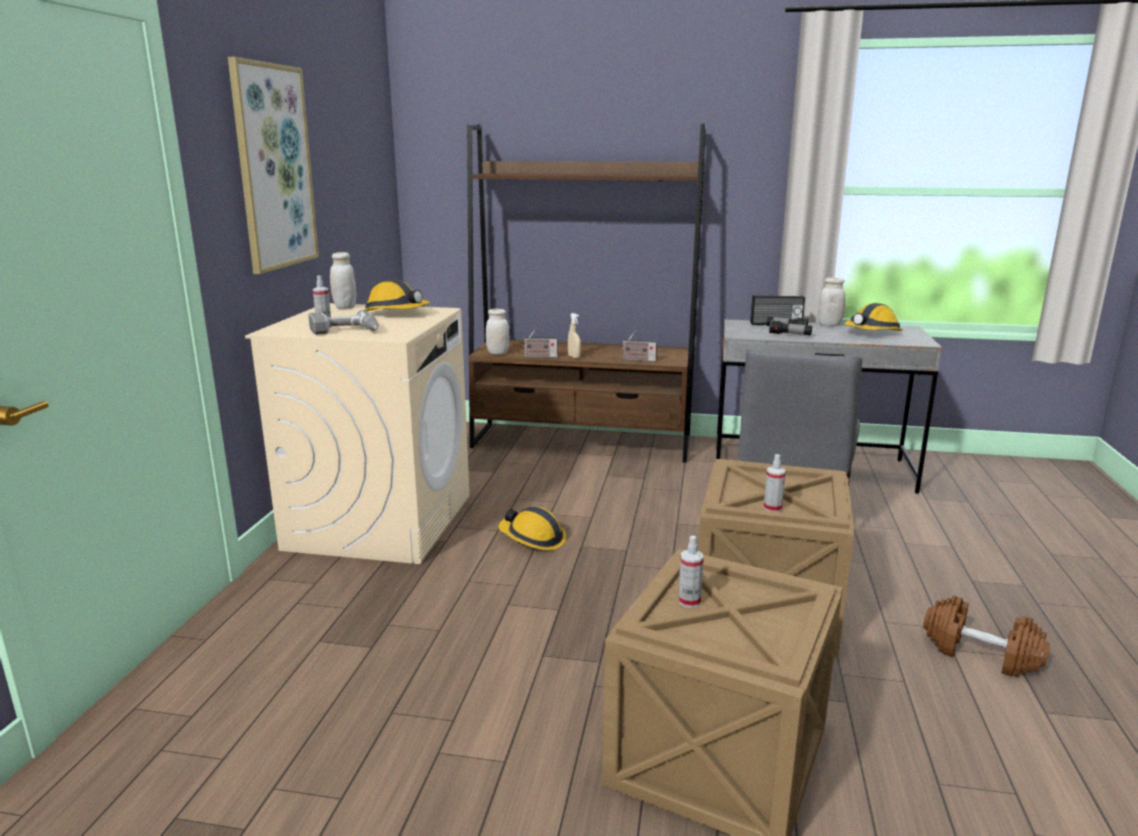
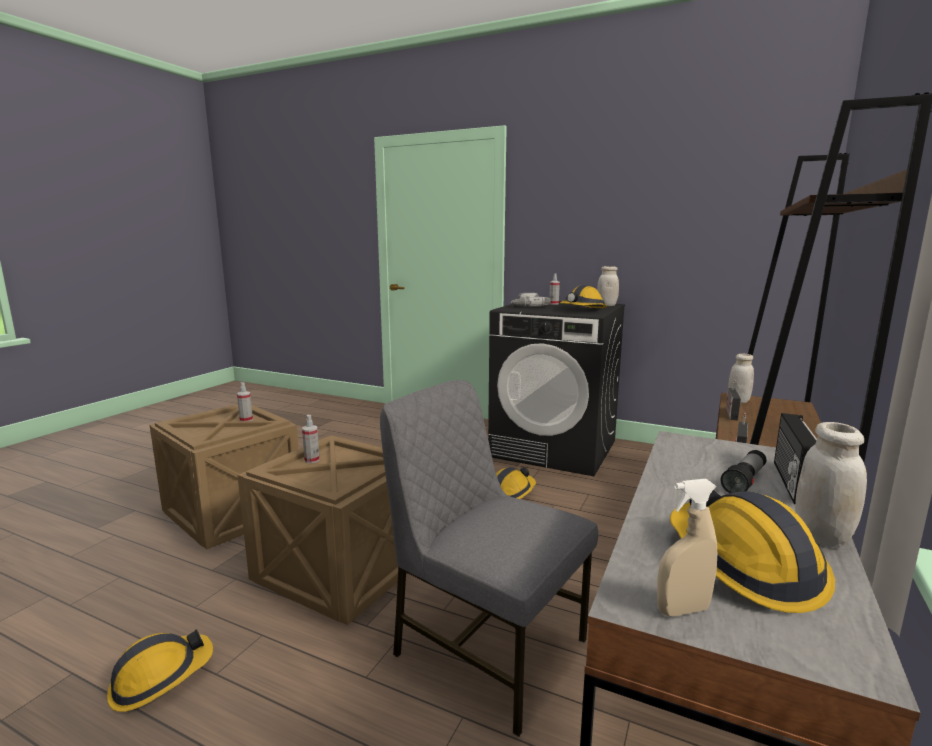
camera: 105 degrees right, 5 degrees down
(273, 167) = (590, 207): picture -> none
(380, 521) = (554, 449): beige washing machine -> black washing machine
(574, 357) = (737, 426): beige spray bottle -> beige spray bottle (682, 610)
(790, 335) = (690, 473): flashlight -> none
(980, 654) = (160, 678): brown dumbbell -> hard hat

